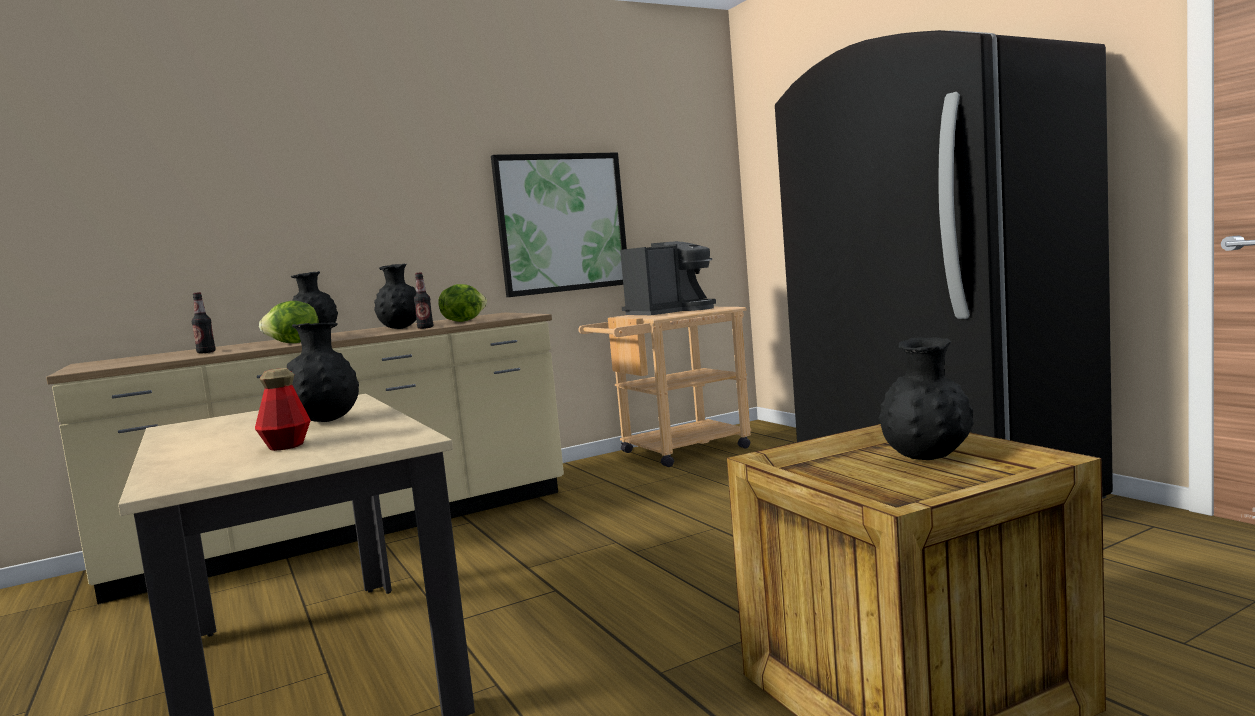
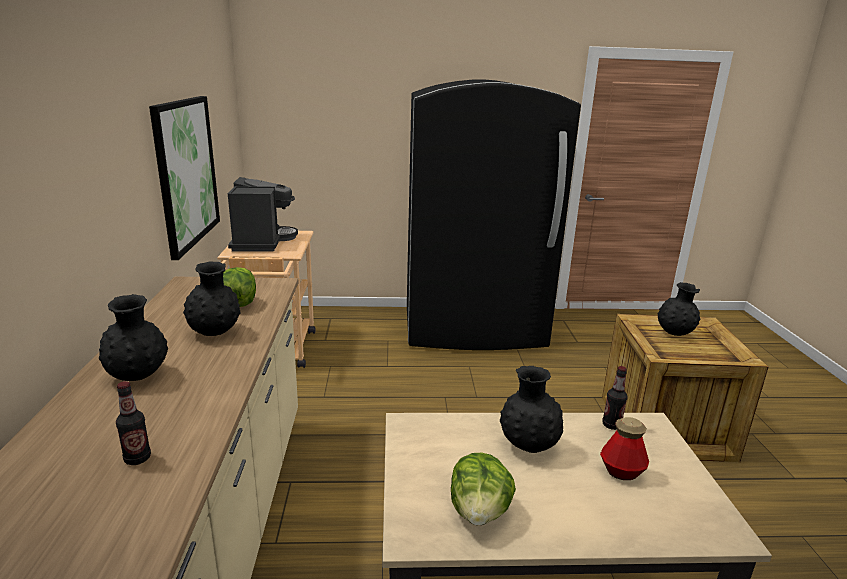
camera: 65 degrees left, 15 degrees up
(294, 343) = (211, 396): lettuce -> lettuce (479, 512)
(425, 328) = (258, 325): bottle -> bottle (611, 425)

